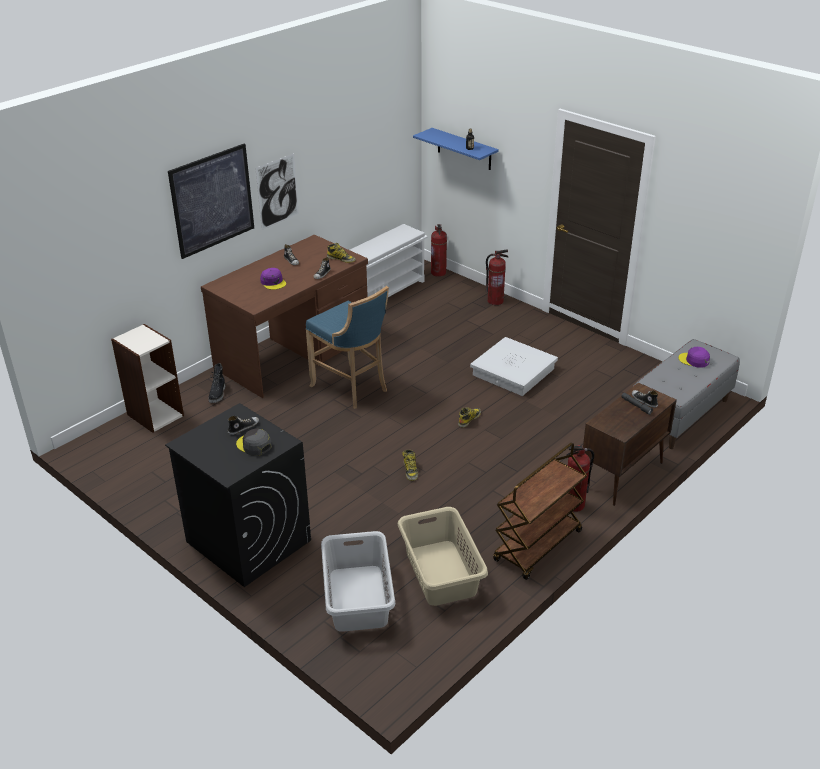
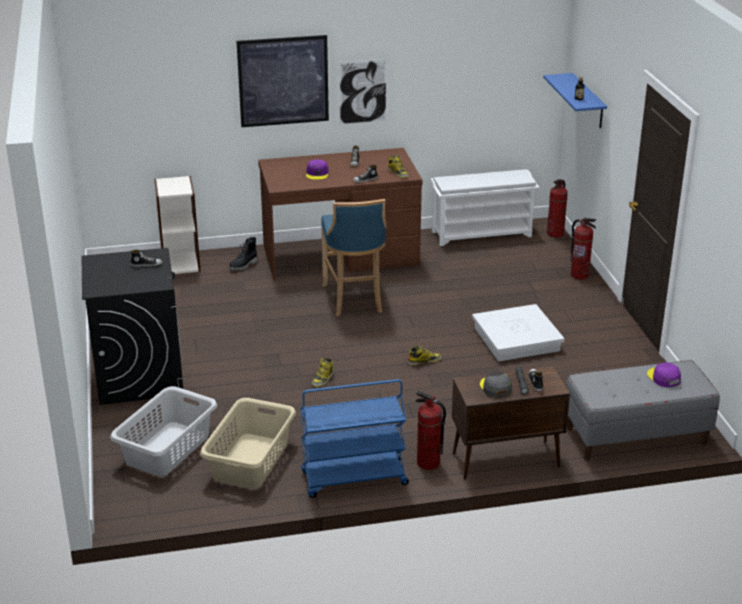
camera: 35 degrees right, 5 degrees down
(254, 445) = (137, 279): grey cap -> grey cap (495, 387)
(538, 547) = (353, 479): brown cart -> blue cart

